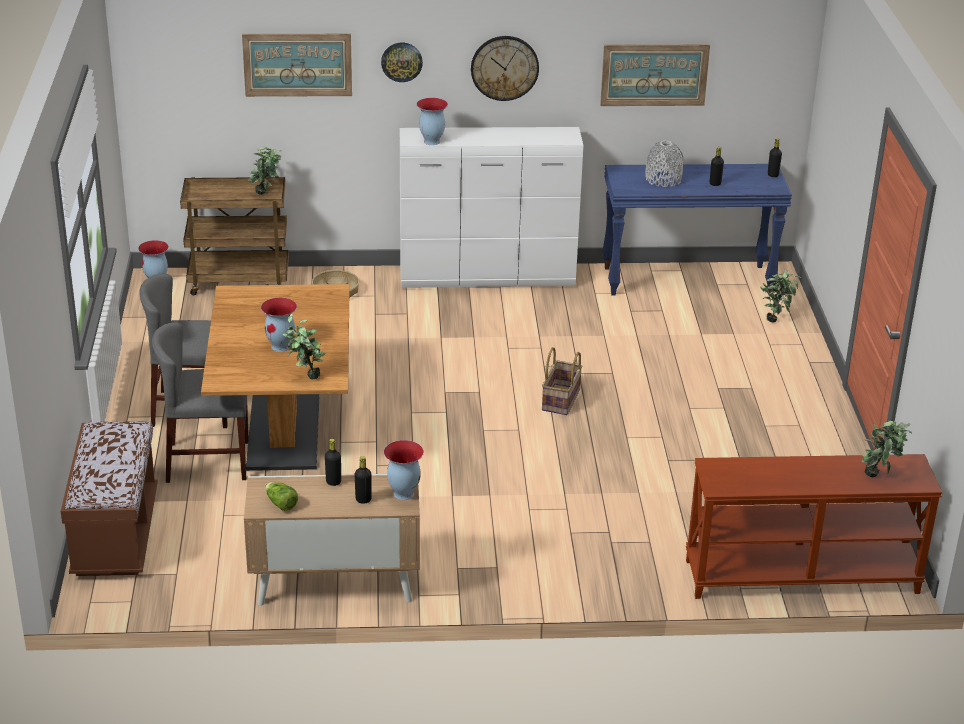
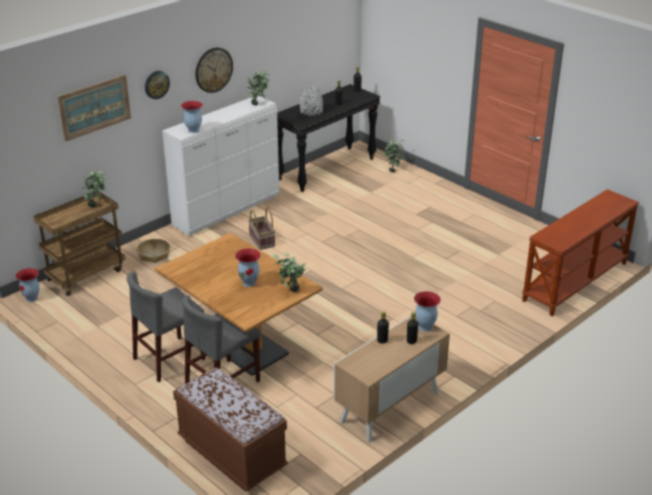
camera: 40 degrees left, 0 degrees up
(281, 504) = (375, 367): lettuce -> none
(561, 400) = (356, 254): basket -> basket (262, 240)
(654, 74) = (289, 49): picture -> none
(687, 280) = (326, 168): blue console table -> black console table
(880, 476) = (608, 207): potted plant -> potted plant (259, 104)

